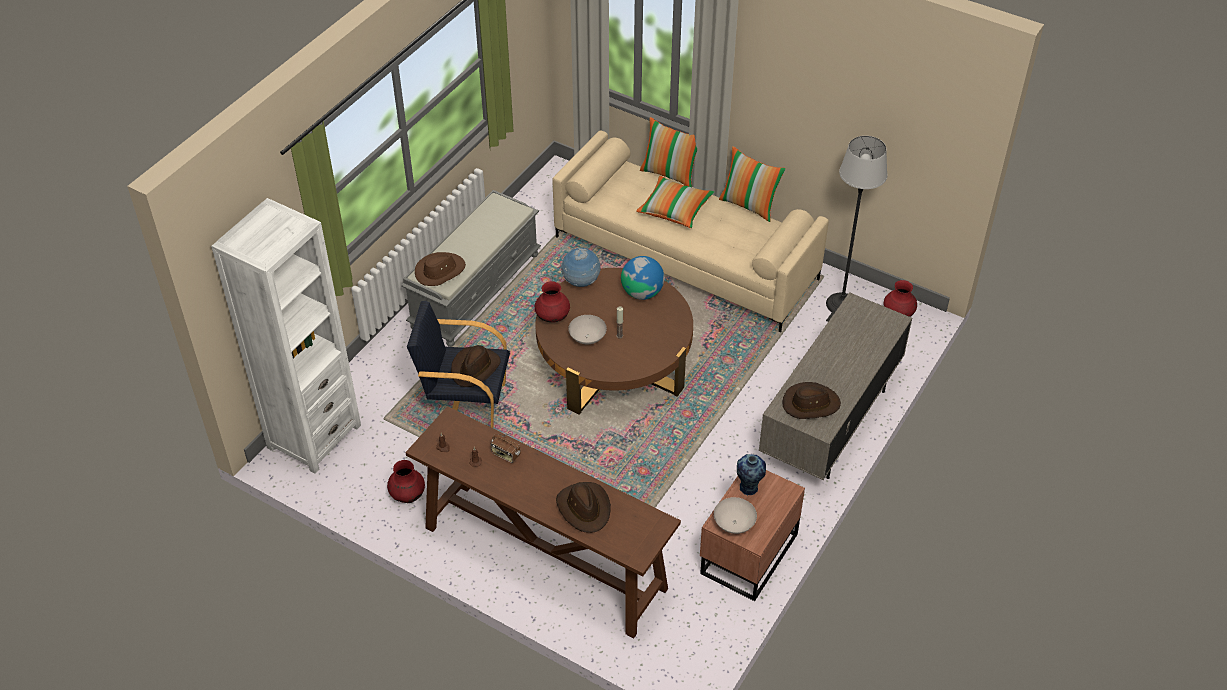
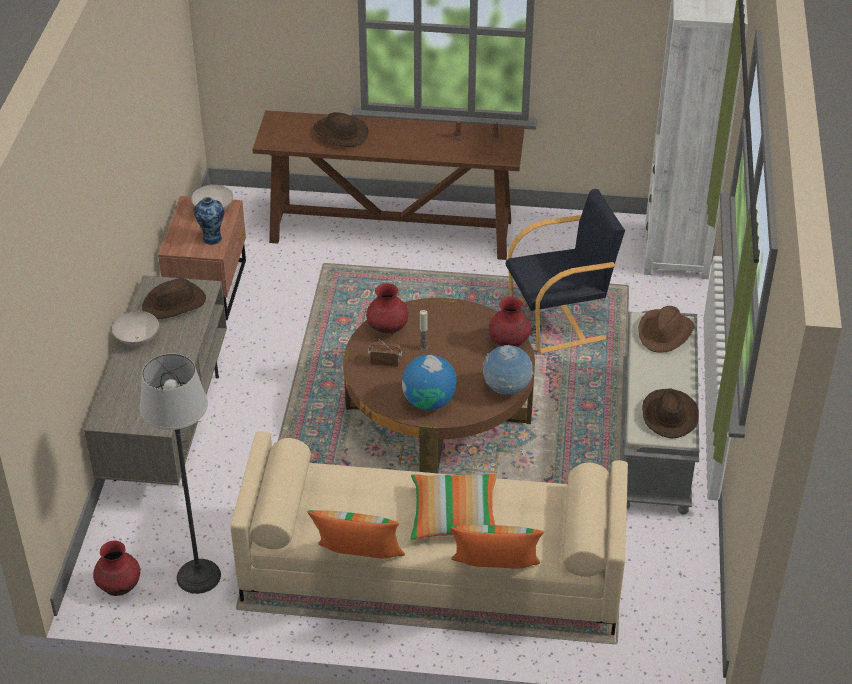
camera: 155 degrees right, 5 degrees down
(407, 495) = (548, 237): red vase -> red vase (387, 328)
(475, 368) = (548, 272): brown hat -> brown hat (669, 415)
(505, 454) = (436, 148): radio -> radio (385, 361)
(587, 338) = (457, 334): white bowl -> white bowl (138, 339)

